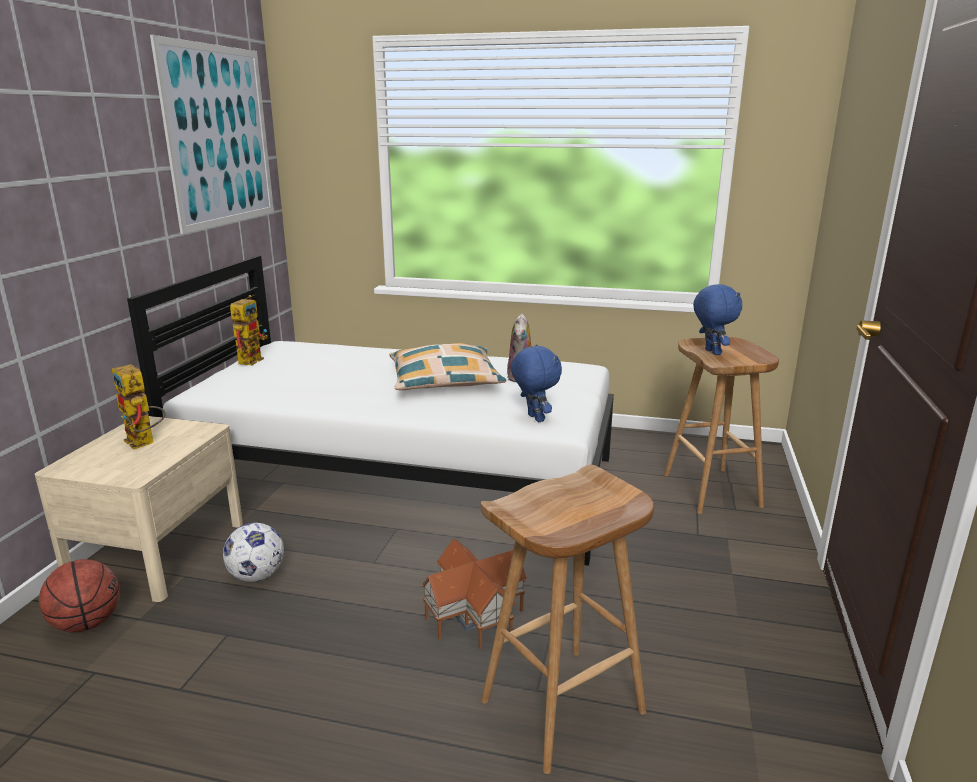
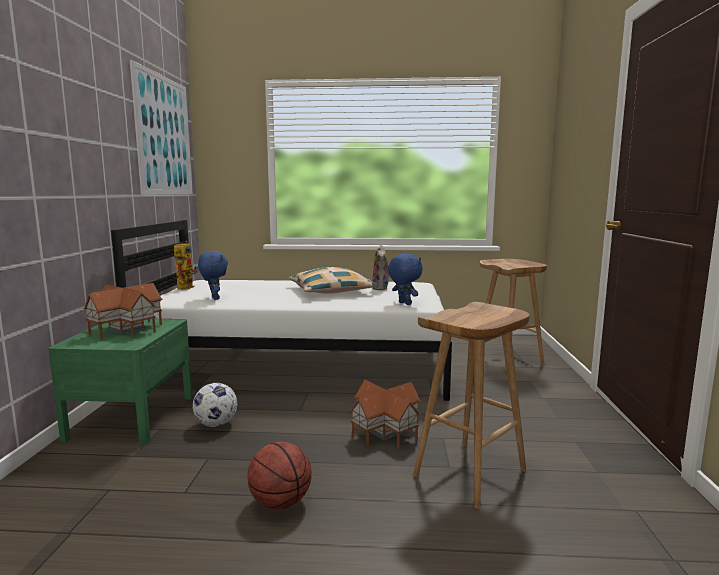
camera: 10 degrees left, 10 degrees down
(87, 623) = (90, 462): basketball -> basketball (280, 502)
(145, 443) = (128, 329): toy robot -> toy house
(159, 552) = (132, 417): beige nightstand -> green nightstand
(711, 352) = (503, 264): blue plush toy -> blue plush toy (214, 298)

